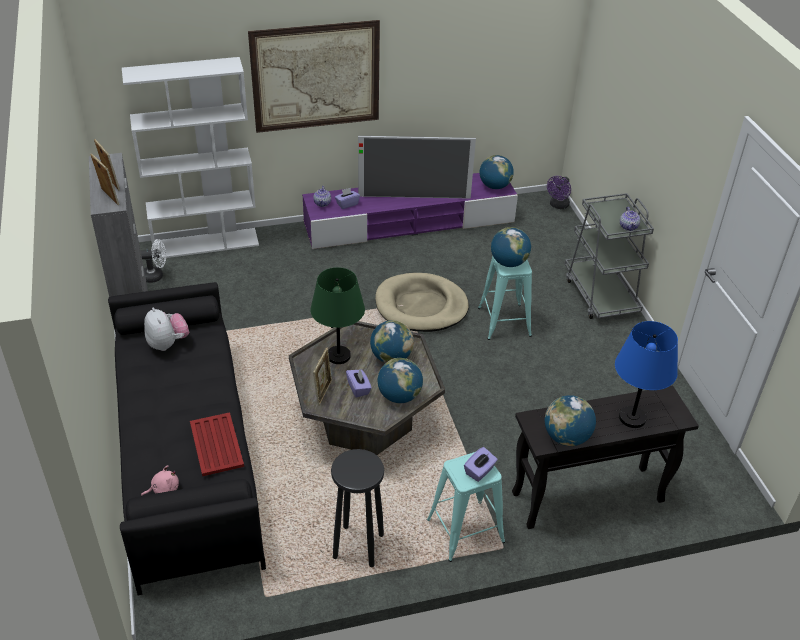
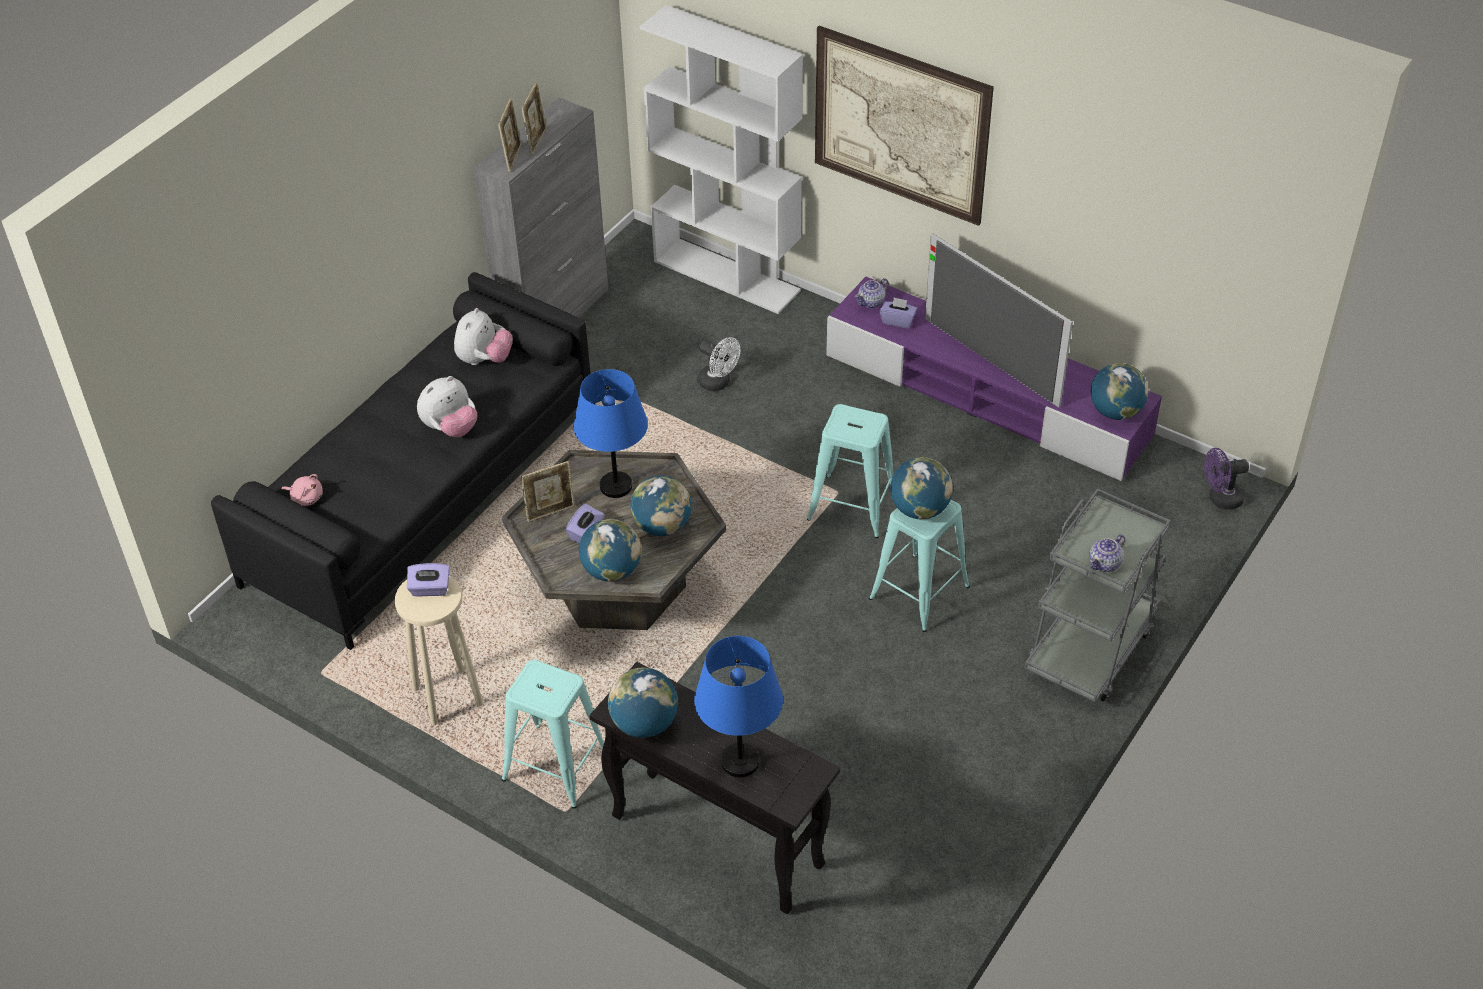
camera: 50 degrees right, 5 degrees up
(156, 276) = (631, 282): white fan -> white fan (718, 383)
(202, 390) = (450, 428): none -> plush toy
(216, 444) = (393, 489): red tray -> none
(338, 355) = (616, 486): green table lamp -> blue table lamp
(357, 546) = (447, 696): black stool -> beige stool
(421, 306) = (852, 506): beige dog bed -> turquoise stool
(479, 471) = (548, 694): purple tissue box -> purple tissue box (430, 589)

